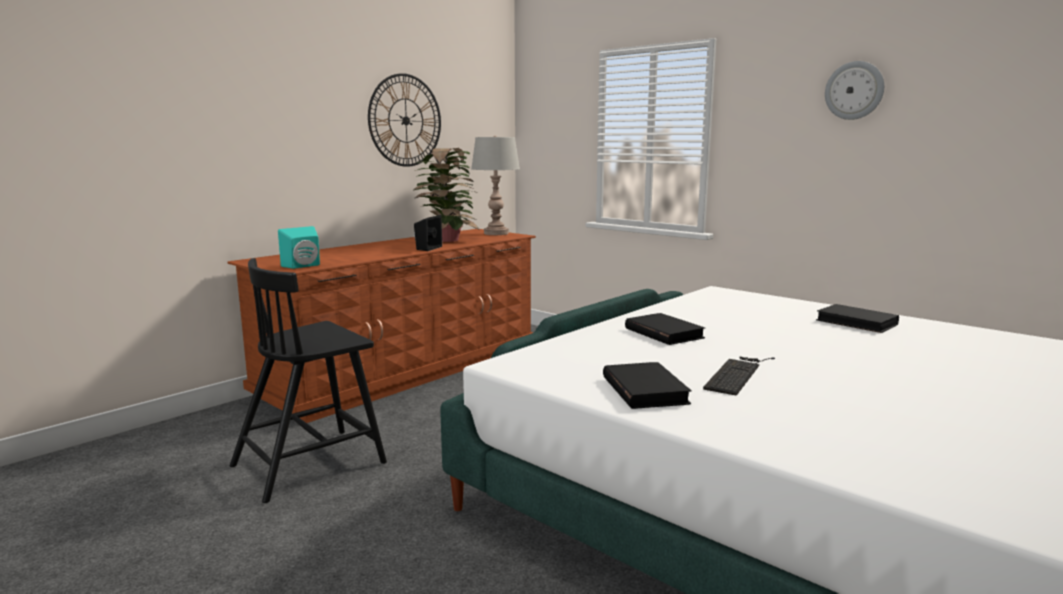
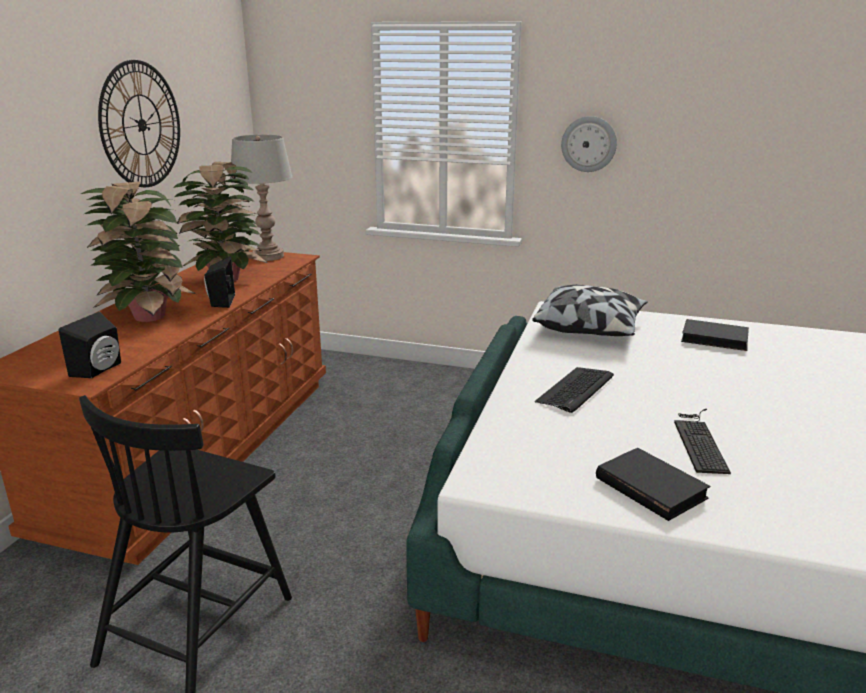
camera: 25 degrees left, 10 degrees up
(303, 266) = (100, 370): turquoise speaker -> black speaker
(371, 249) = (149, 315): none -> potted plant
(663, 333) = (575, 390): black book -> keyboard
(734, 303) = (590, 328): none -> pillow
(854, 90) = (676, 92): wall clock -> wall clock (589, 144)

